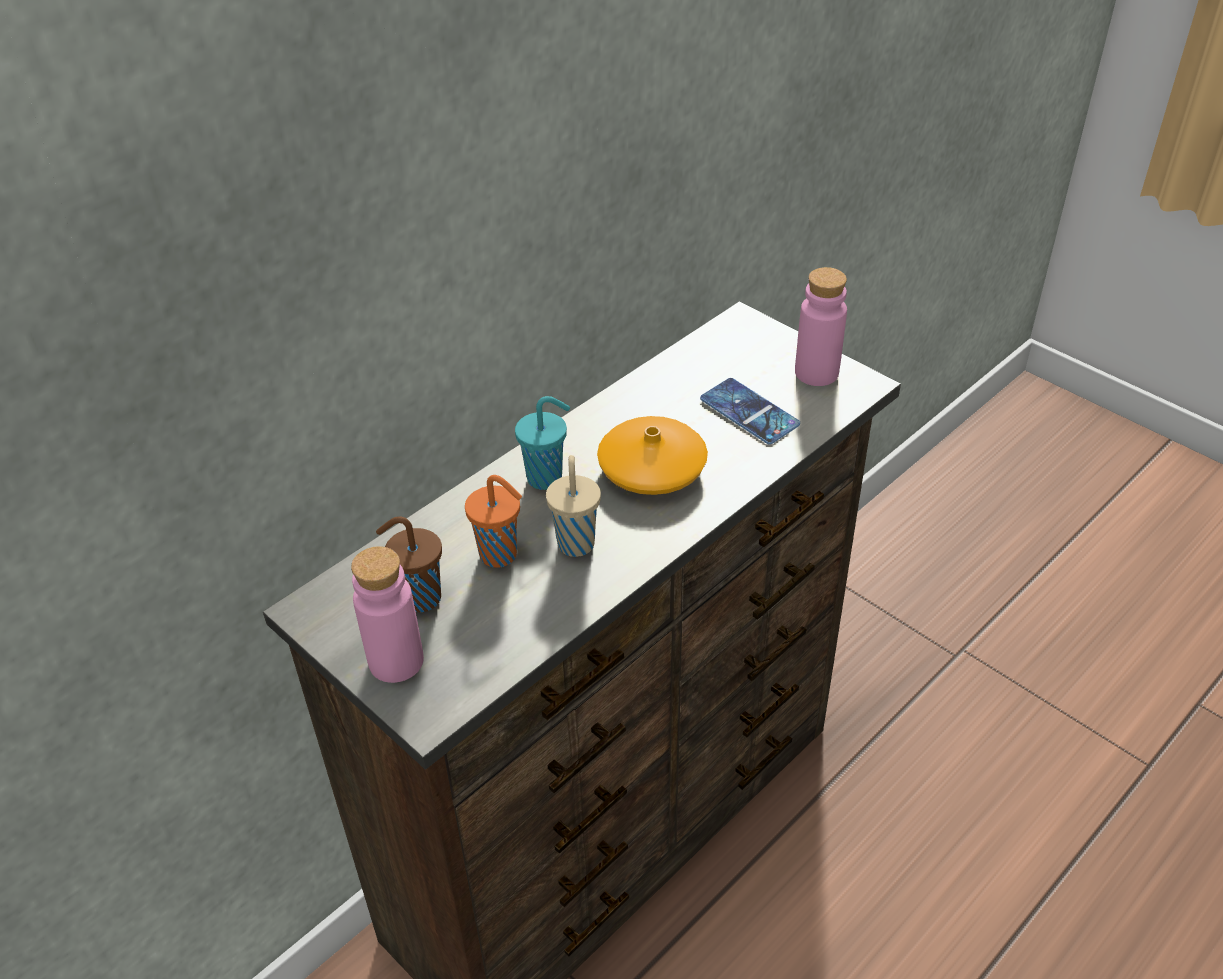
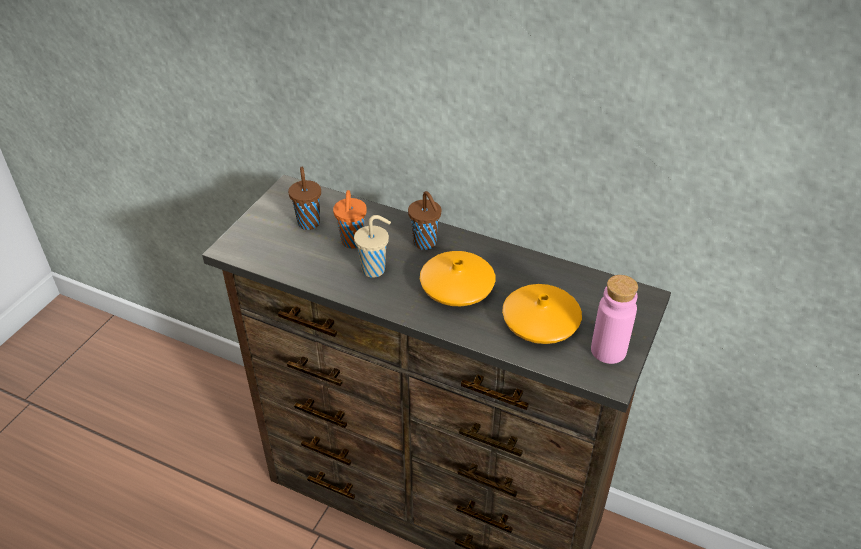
camera: 70 degrees right, 0 degrees up
(396, 661) = (262, 227): pink bottle -> none
(547, 478) = (425, 244): turquoise cup -> brown cup
(749, 412) = (540, 322): phone -> orange vase

